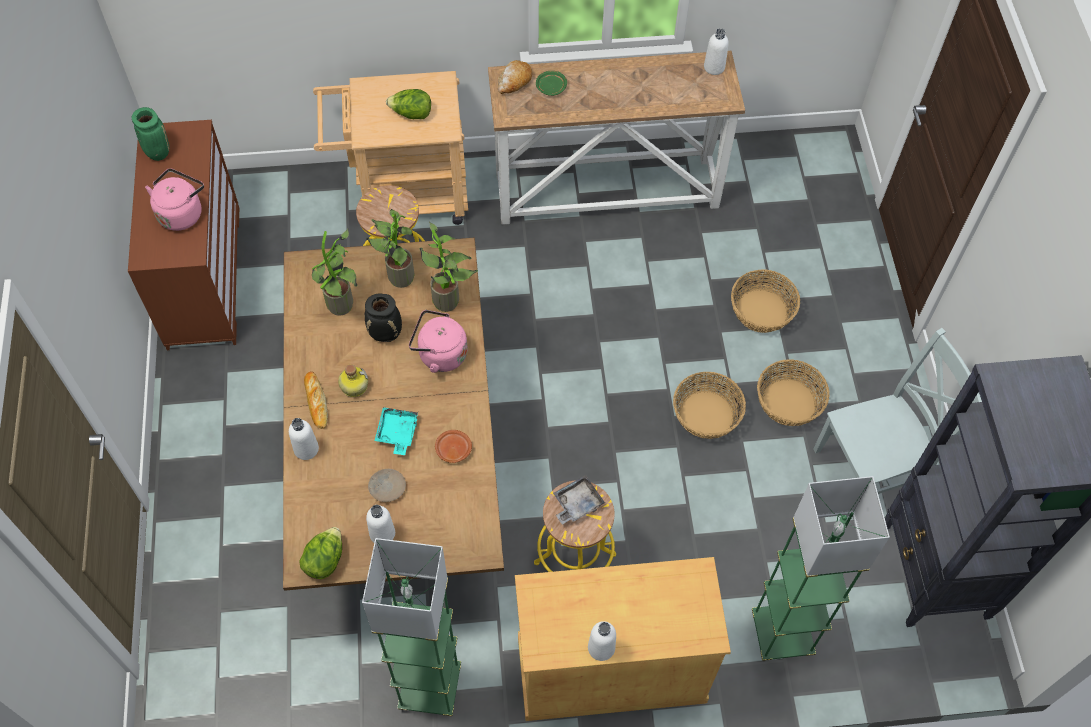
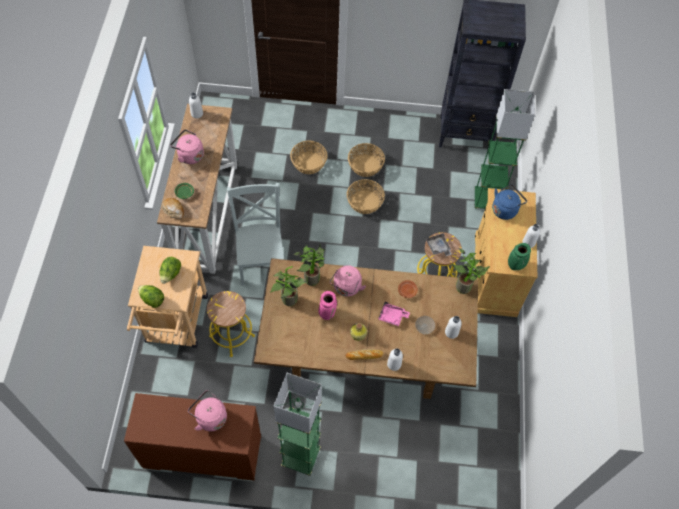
camera: 80 degrees left, 0 degrees up
(157, 152) = (153, 429): green vase -> green vase (515, 266)
(325, 560) = (463, 362): lettuce -> lettuce (152, 299)
(343, 307) = (303, 333): potted plant -> potted plant (464, 286)
(386, 334) = (327, 313): black vase -> pink vase
(397, 433) = (392, 316): turquoise tray -> pink tray
(430, 687) = (495, 358): green floor lamp -> green floor lamp (300, 457)
(626, 76) = (189, 155): none -> pink kettle
(670, 595) = (505, 209): none -> blue kettle
(873, 469) = (409, 142): grey chair -> grey chair (261, 260)

